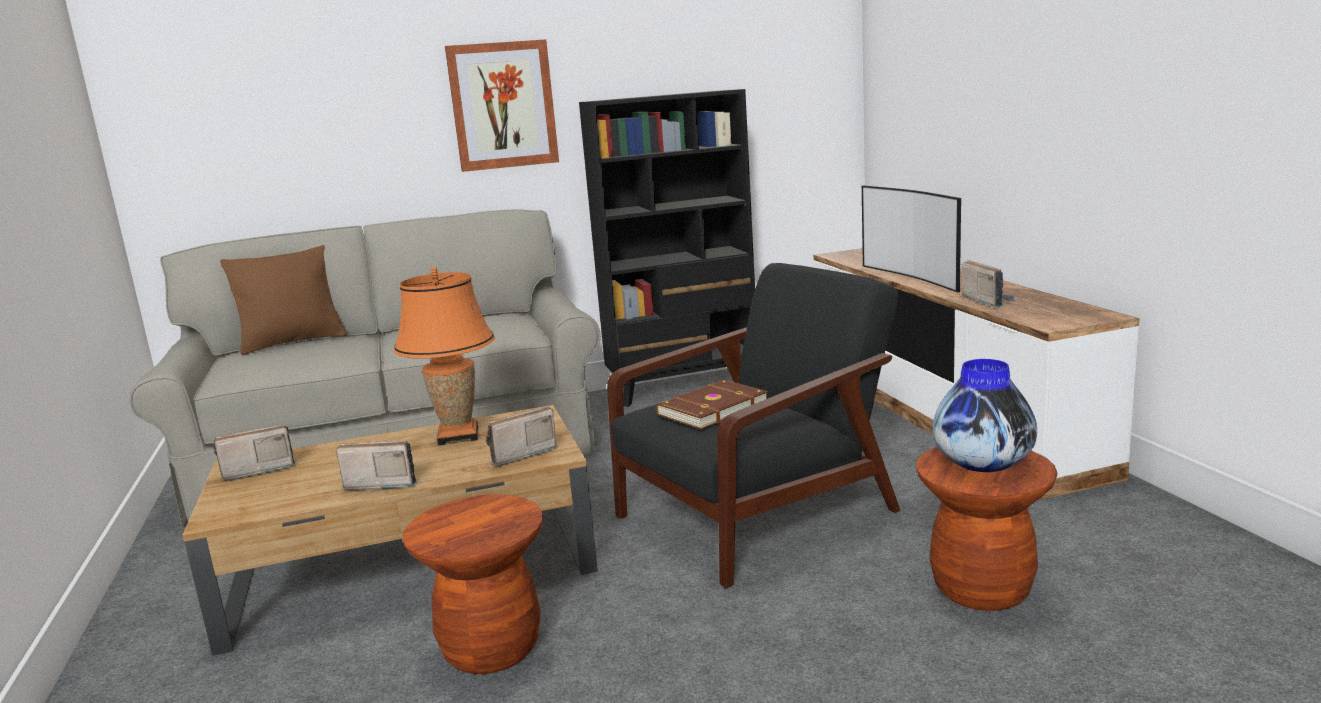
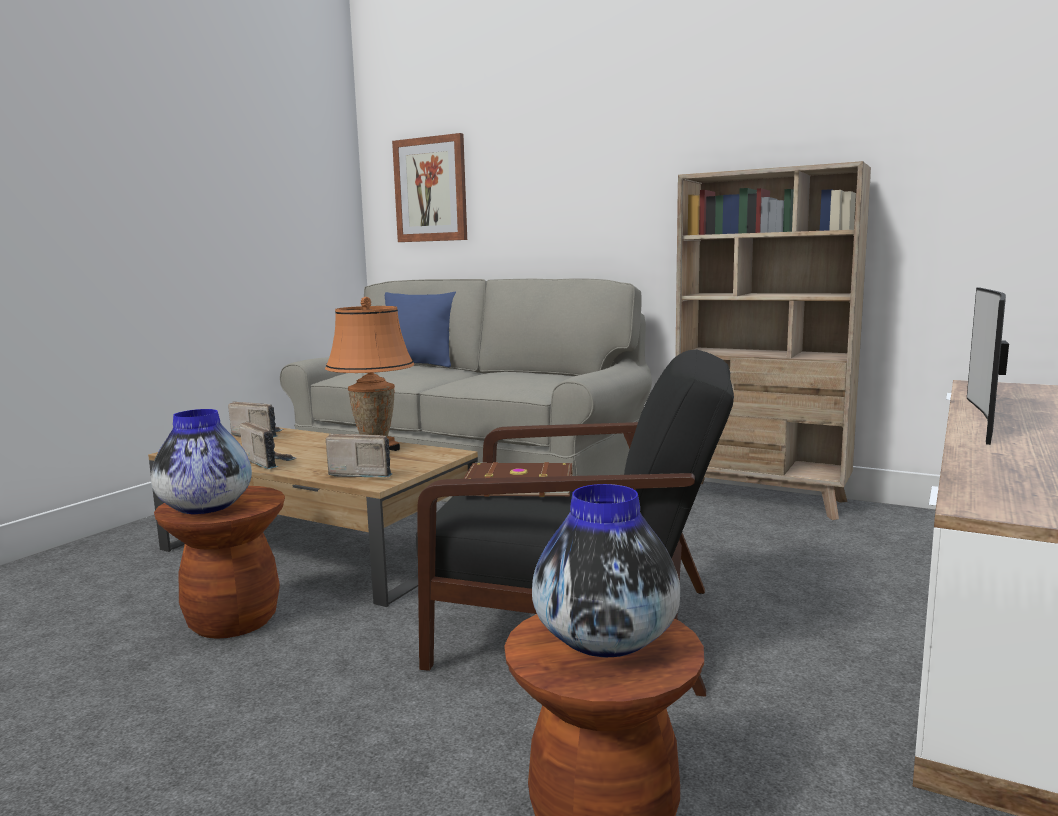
camera: 45 degrees right, 5 degrees down
(293, 342) = (418, 365): brown pillow -> blue pillow
(479, 531) = (206, 508): none -> vase
(503, 105) = (628, 182): picture -> picture (431, 190)
(684, 387) = (761, 500): black bookcase -> beige bookcase
(988, 301) = (992, 461): radio -> none

